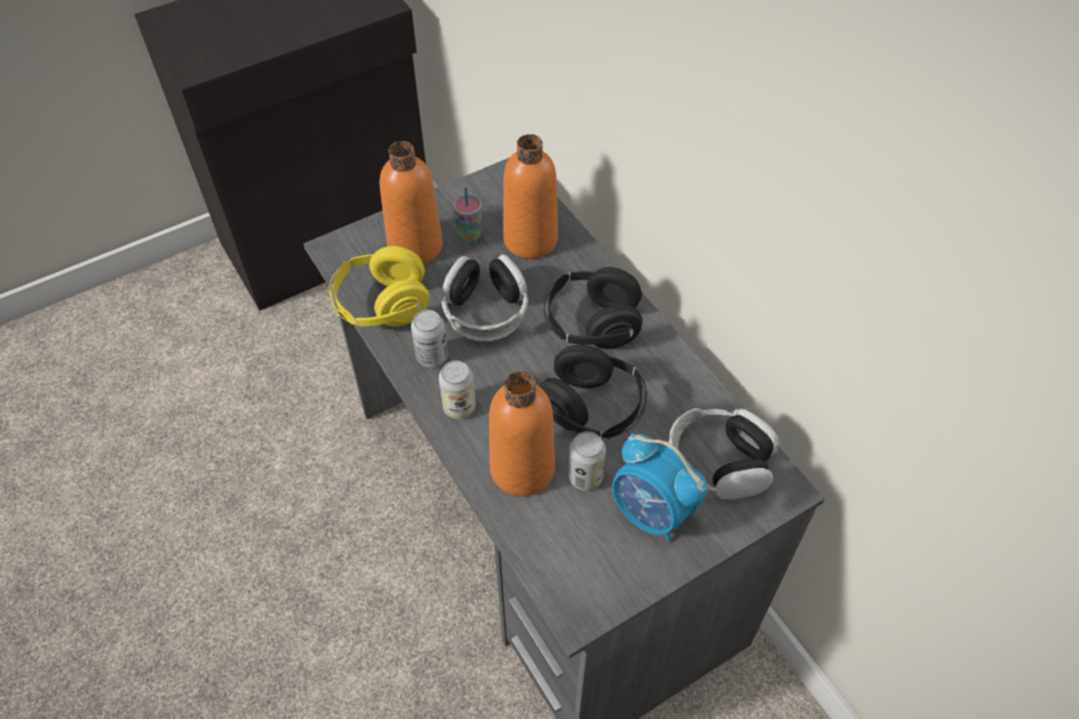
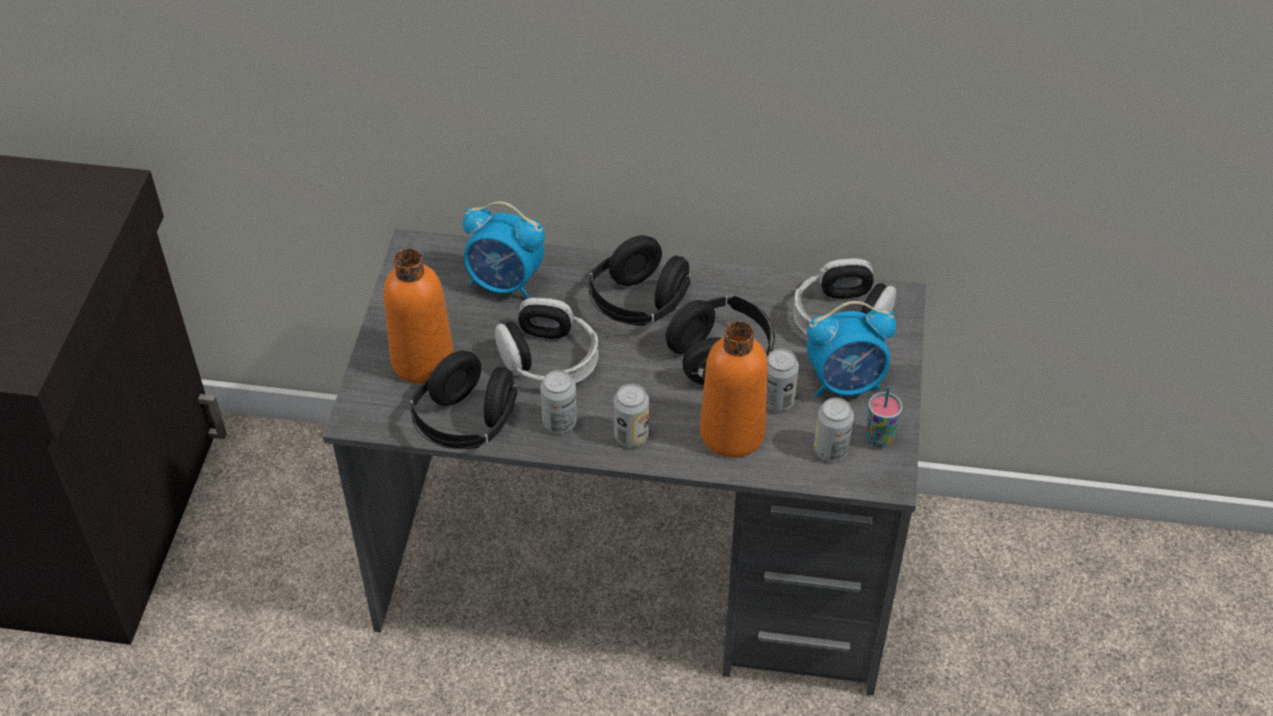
camera: 50 degrees left, 5 degrees down
(382, 306) = (466, 423): yellow headphones -> black headphones
(469, 236) = (454, 319): cup -> cup (879, 439)
(530, 239) = (505, 283): orange bottle -> alarm clock
(569, 549) = (830, 450): none -> can

